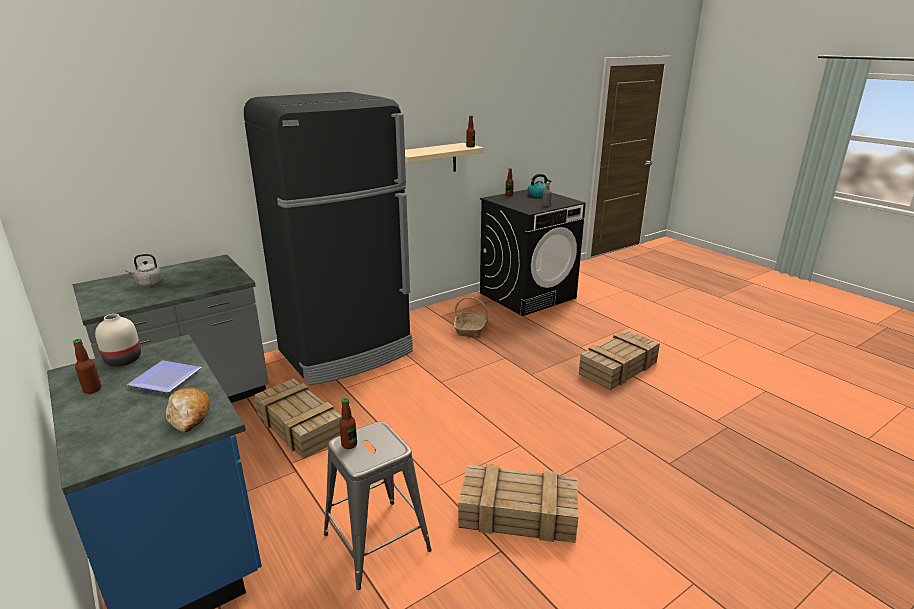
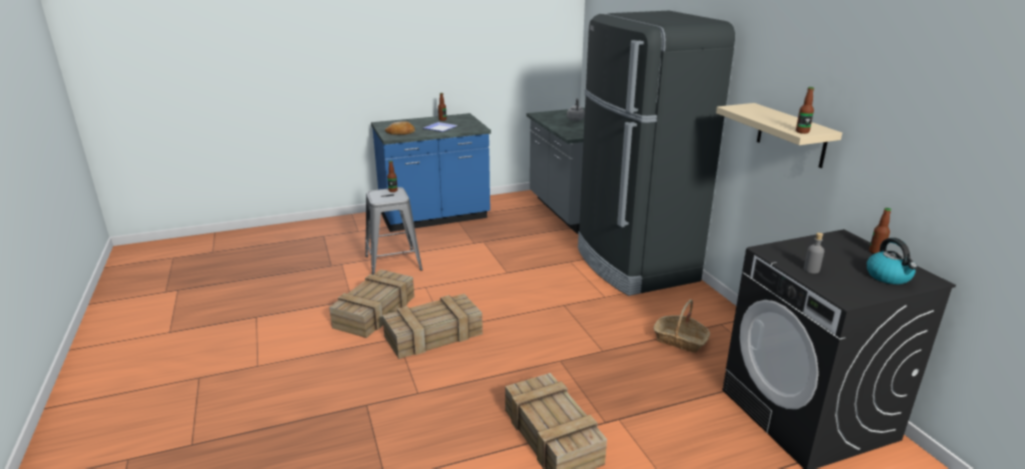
camera: 105 degrees right, 0 degrees up
(124, 360) = (468, 122): white vase -> none
(300, 427) = (522, 245): crate -> crate (432, 336)

